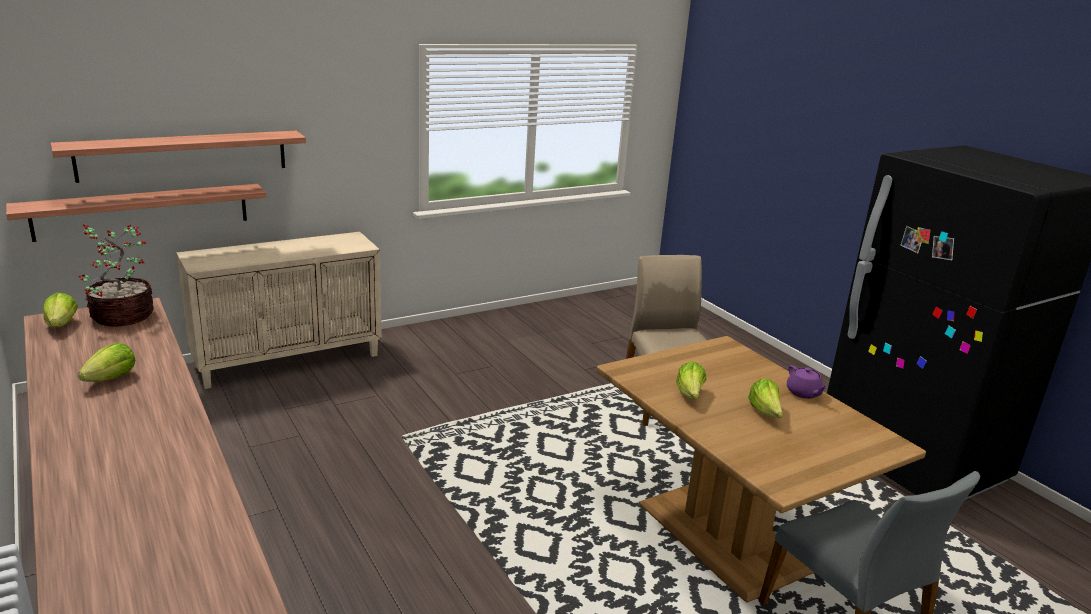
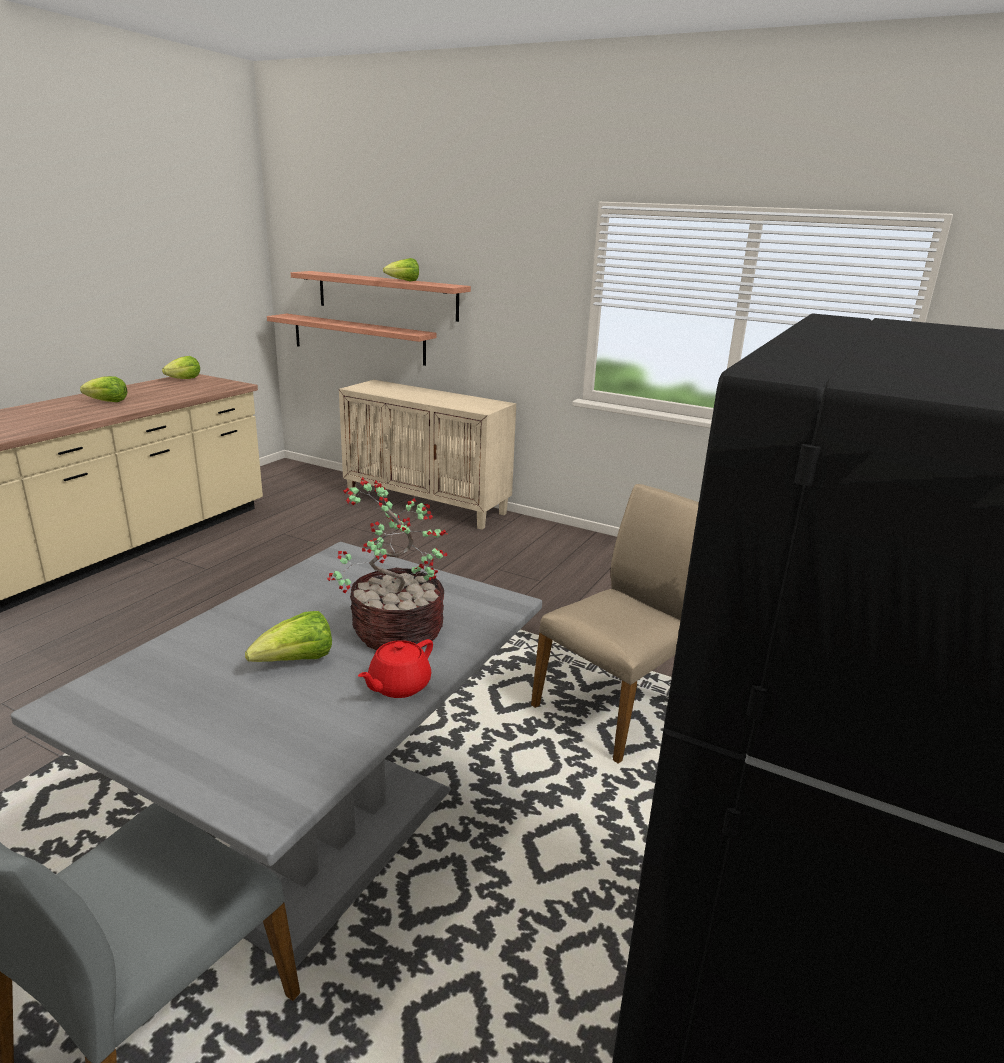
camera: 60 degrees right, 0 degrees up
(121, 317) = (211, 385): potted plant -> potted plant (394, 632)
(690, 395) = (307, 602): lettuce -> lettuce (403, 281)
(726, 534) = (329, 839): brown dining table -> grey dining table
(803, 393) = (398, 686): purple teapot -> red teapot

